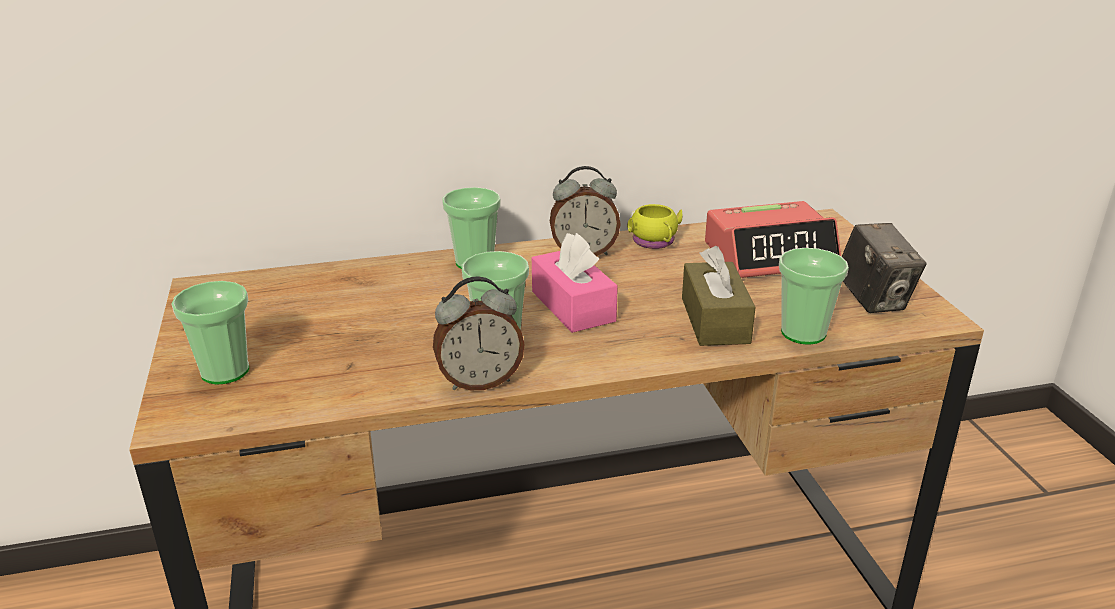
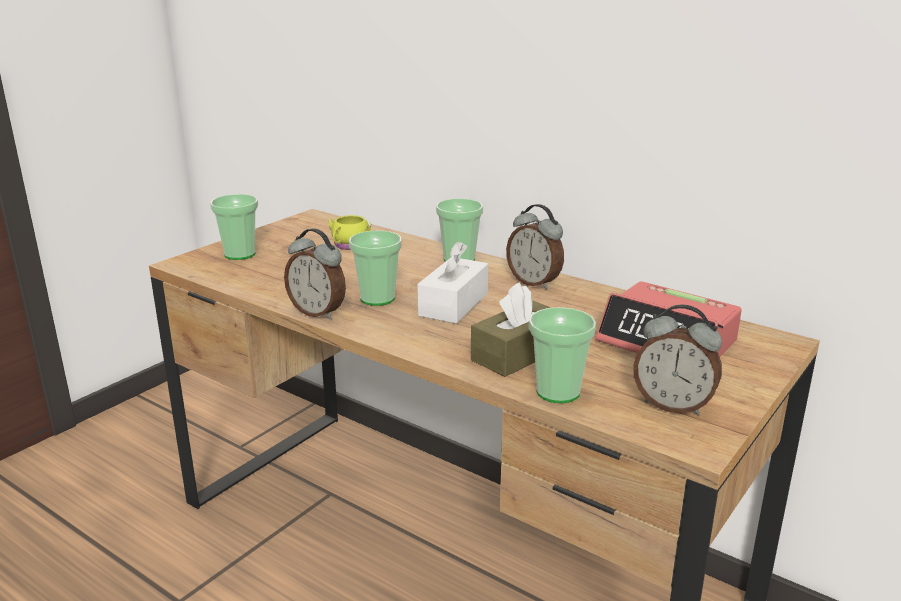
camera: 50 degrees right, 5 degrees down
(573, 306) = (453, 304): pink tissue box -> white tissue box
(655, 242) = (599, 297): yellow mug -> yellow mug (349, 246)
(873, 300) = (673, 405): camera -> alarm clock

